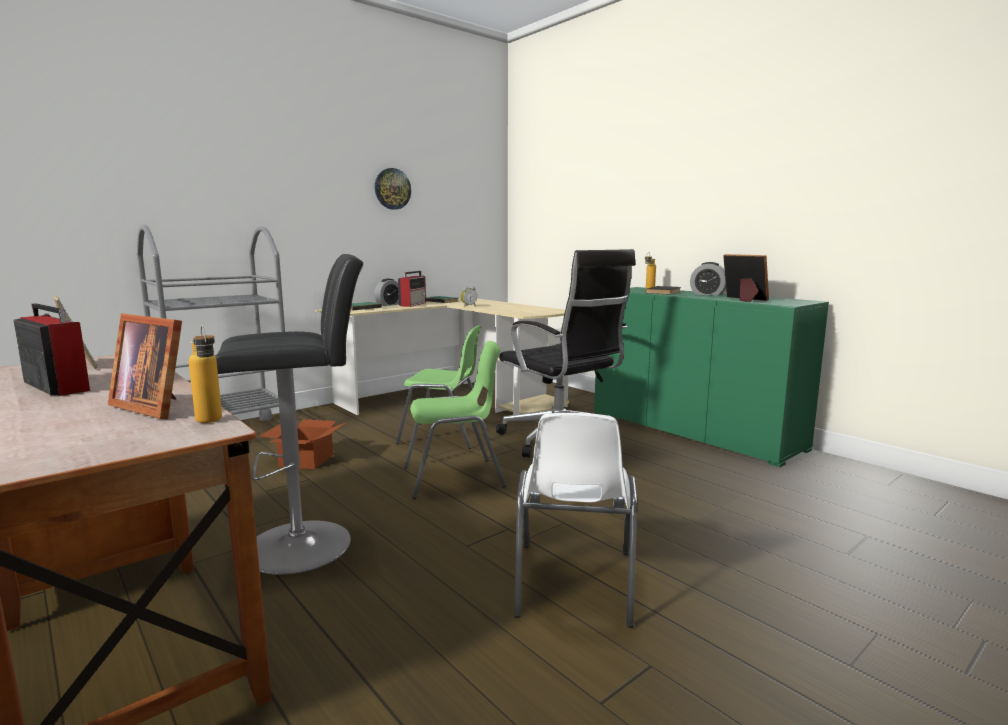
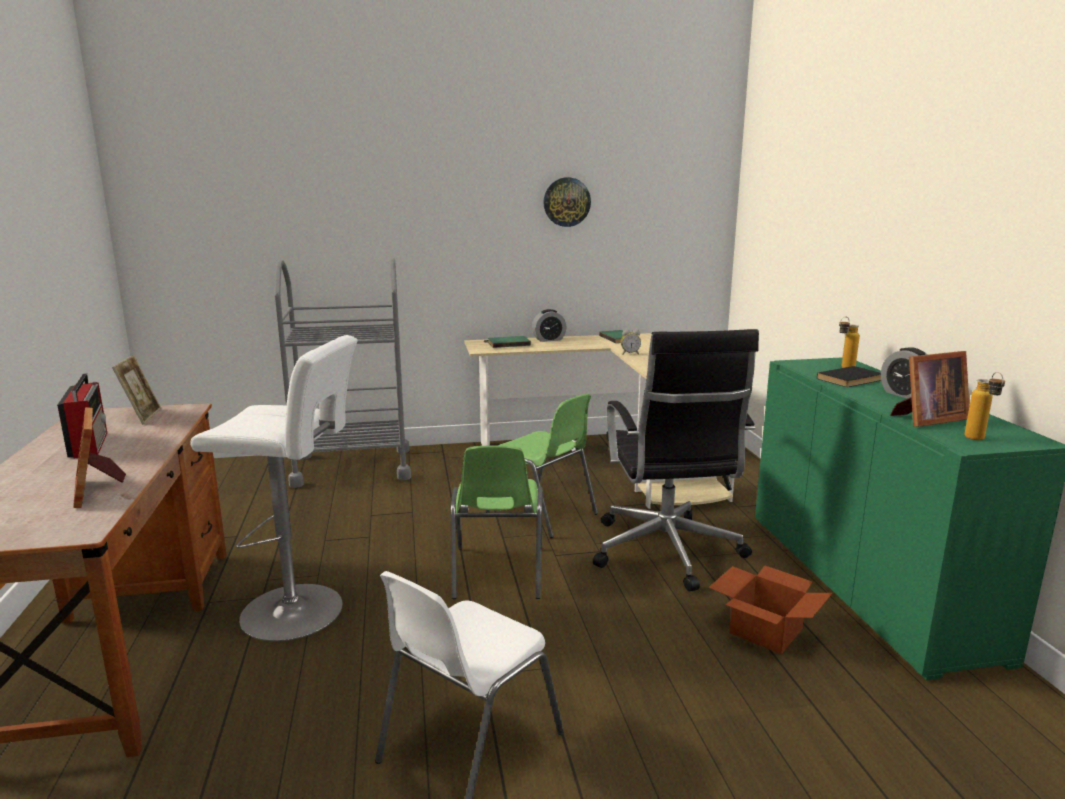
camera: 30 degrees right, 5 degrees up
(210, 422) = (95, 521): bottle -> bottle (979, 440)
(305, 460) = (388, 512): cardboard box -> cardboard box (764, 629)
(307, 544) = (299, 612): black stool -> white stool
(413, 304) = (575, 342): radio -> none
(455, 477) = (497, 573): green chair -> green chair turned 75 degrees clockwise
(743, 299) = (927, 419): picture frame -> picture frame turned 75 degrees clockwise

